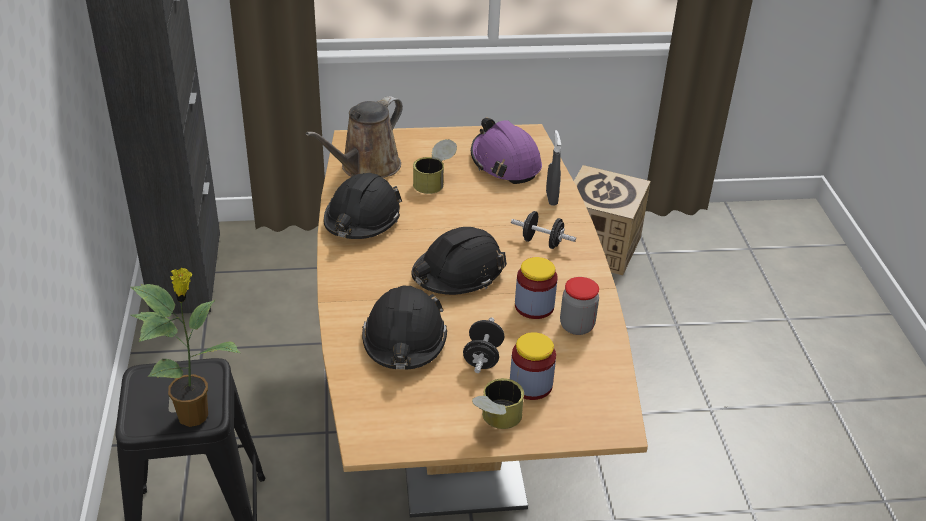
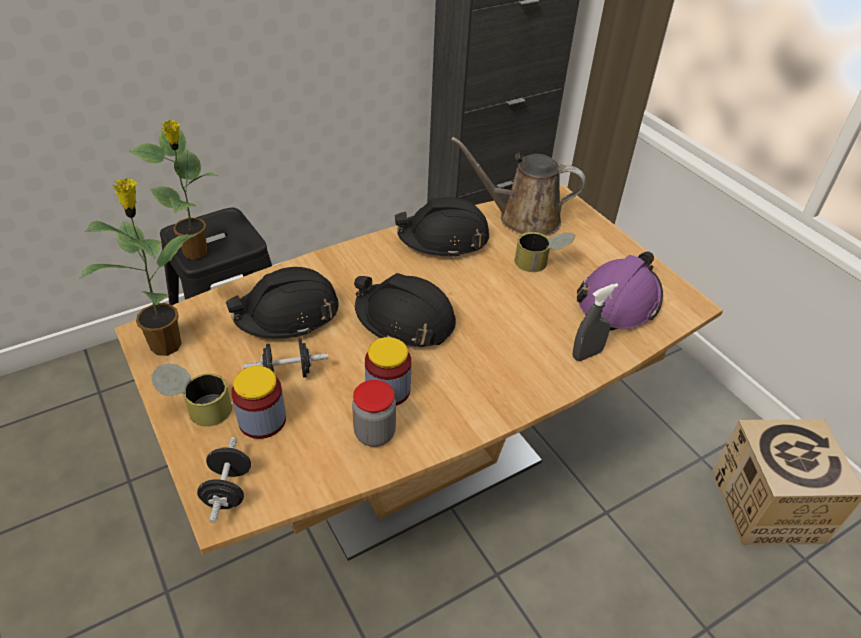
camera: 65 degrees right, 5 degrees up
(393, 429) = (166, 343): none -> potted plant
(542, 242) = (501, 367): black dumbbell -> black dumbbell (228, 490)

